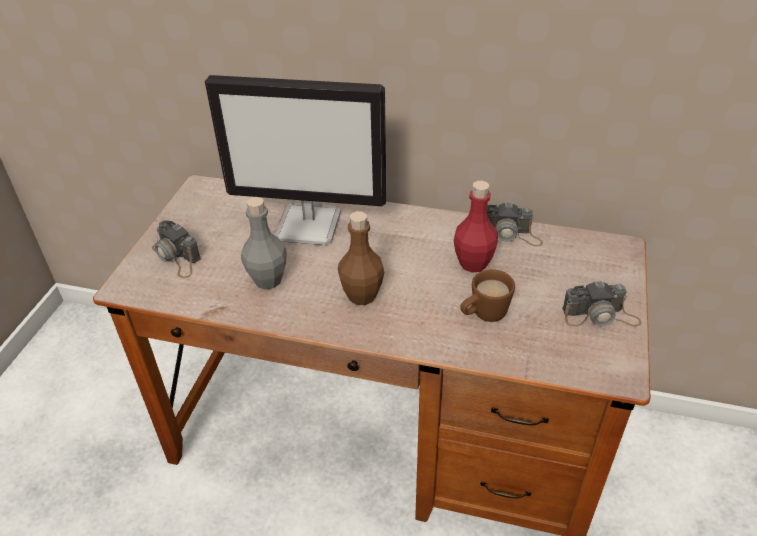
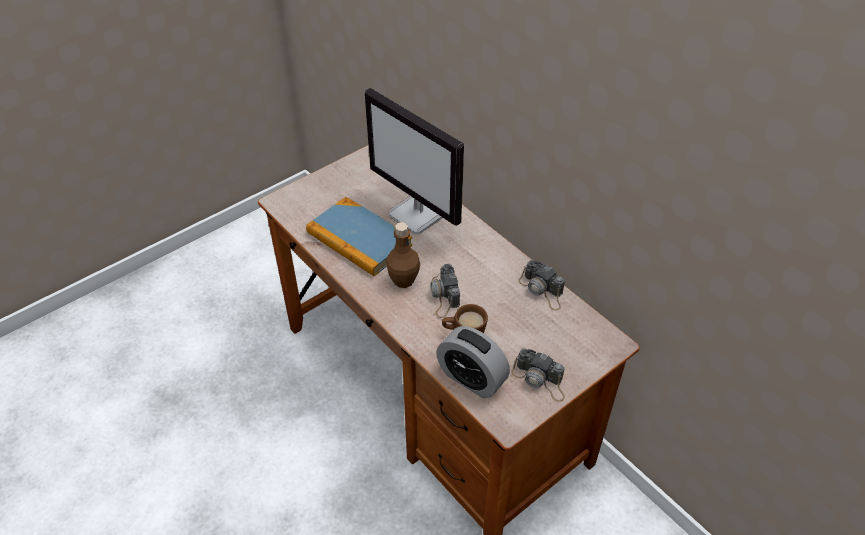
camera: 35 degrees right, 5 degrees up
(176, 257) = (322, 196): camera -> camera (444, 296)
(268, 280) = (359, 239): grey bottle -> book
(473, 263) = (495, 297): red bottle -> none
(538, 353) = (471, 378): none -> alarm clock

